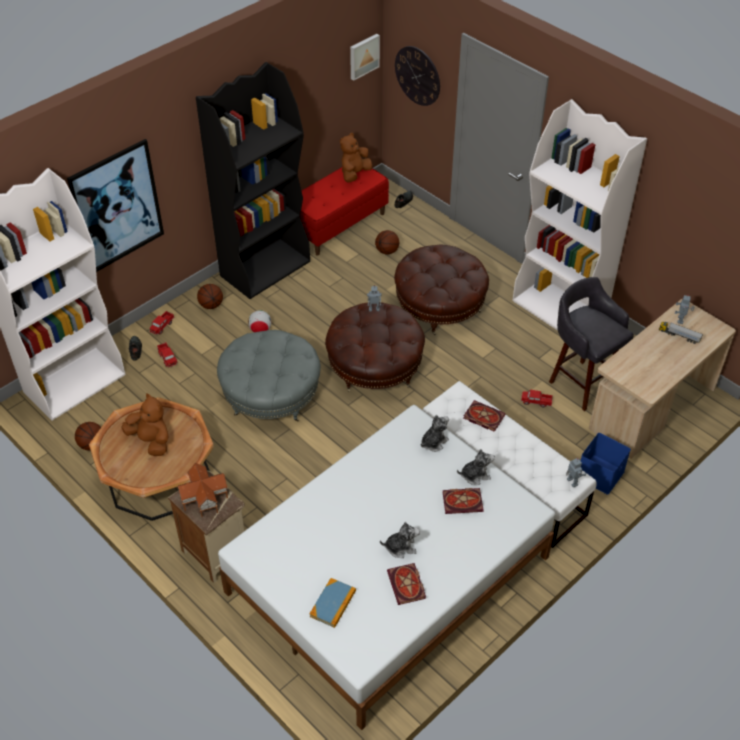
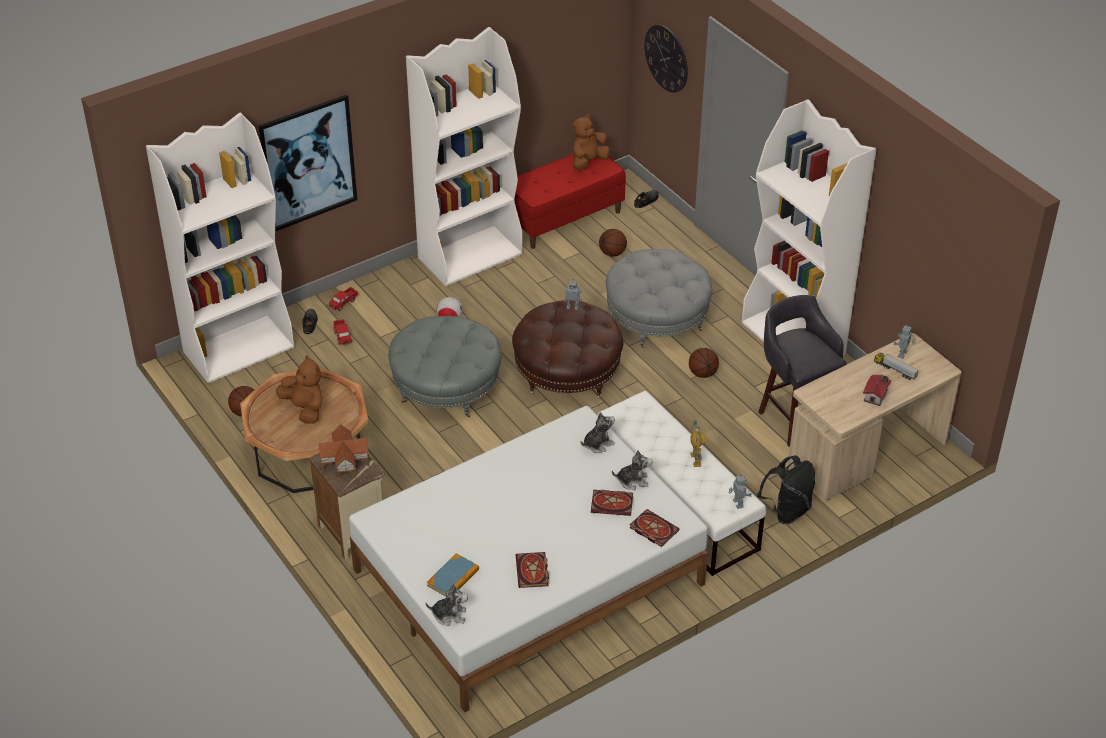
camera: 10 degrees right, 5 degrees down
(211, 305) = (401, 287): basketball -> basketball (702, 373)
(265, 268) = (470, 256): black bookcase -> white bookcase
(363, 56) = (609, 30): picture -> none
(400, 547) = (535, 537): plush toy -> plush toy (449, 615)
(439, 305) = (657, 318): brown ottoman -> grey ottoman
(482, 417) = (660, 429): book -> book (652, 529)
(522, 443) = (696, 459): none -> toy robot
(536, 401) = (737, 430): toy truck -> none
(600, 473) = (787, 511): blue storage box -> black backpack
(671, 362) = (876, 395): none -> toy house

